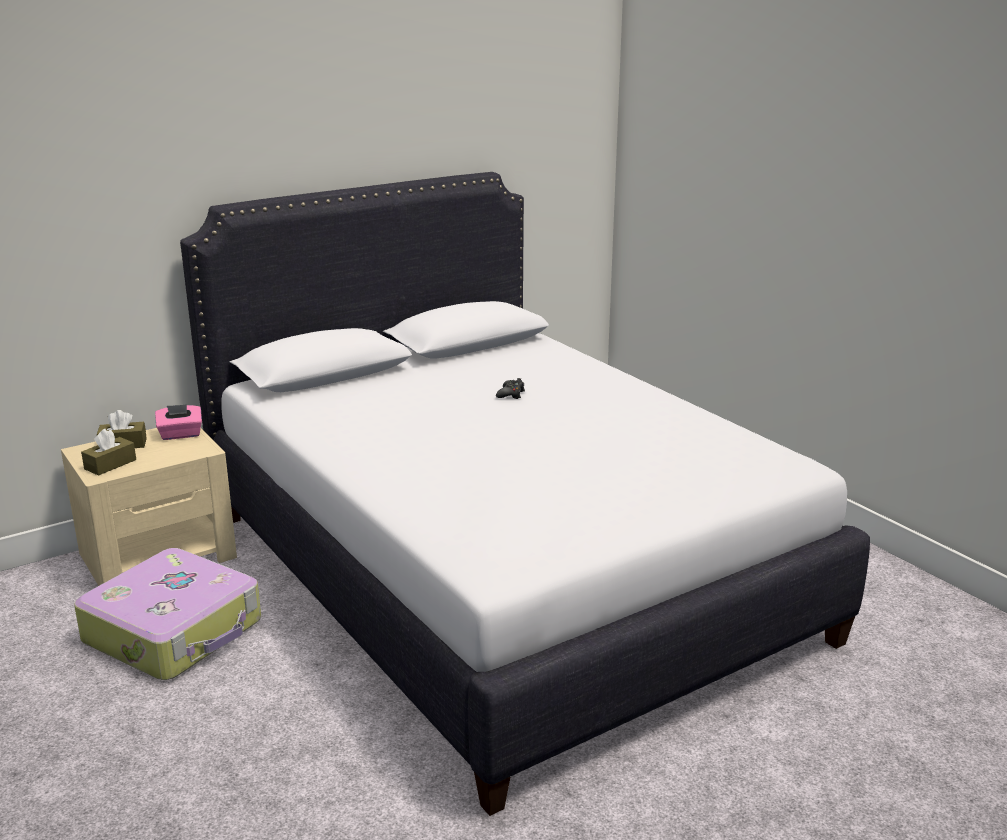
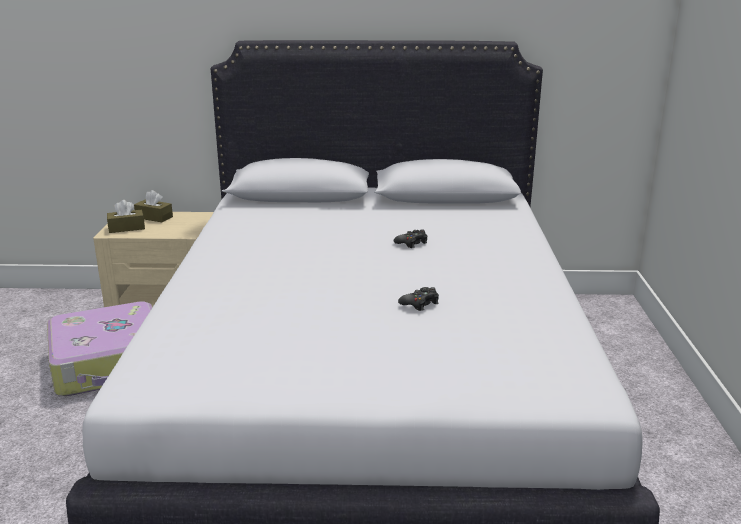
camera: 35 degrees right, 0 degrees up
(180, 435) = (195, 220): pink tissue box -> none
(600, 441) = (420, 303): none -> black game controller

